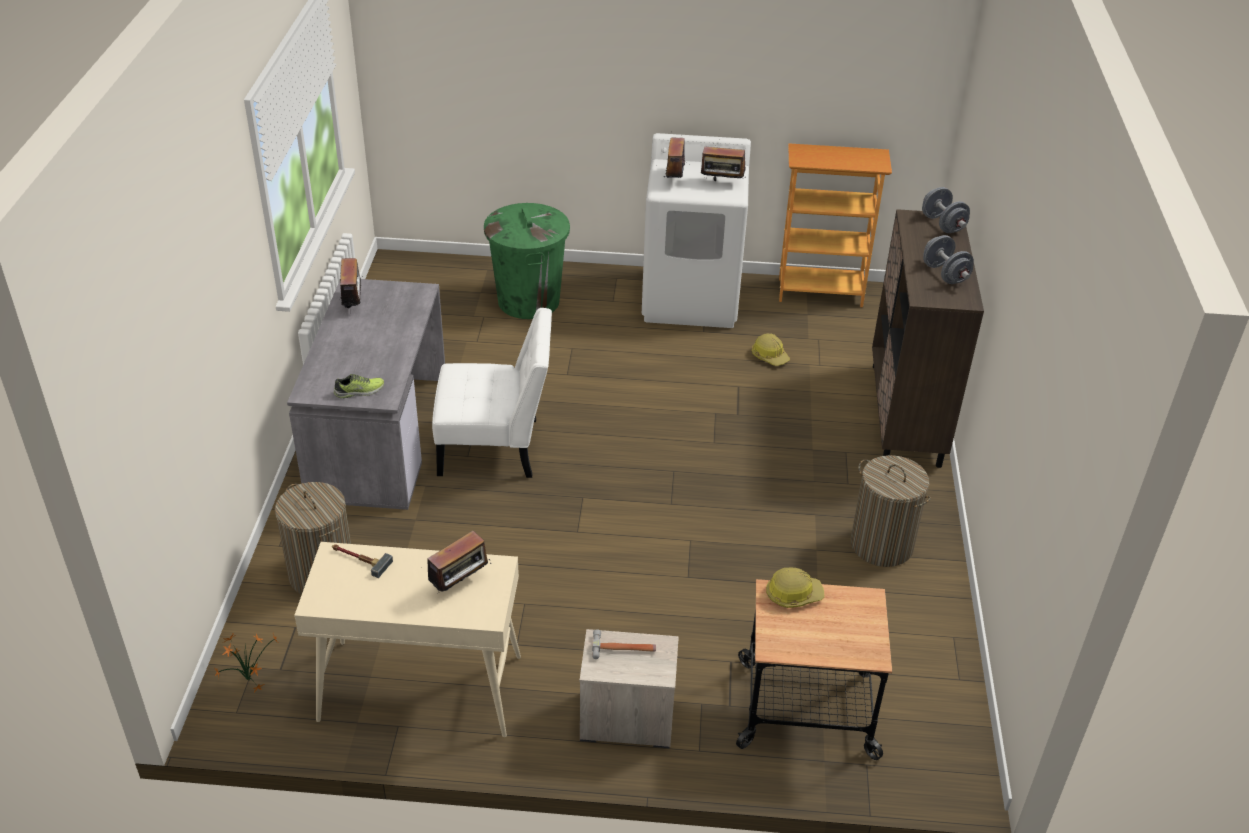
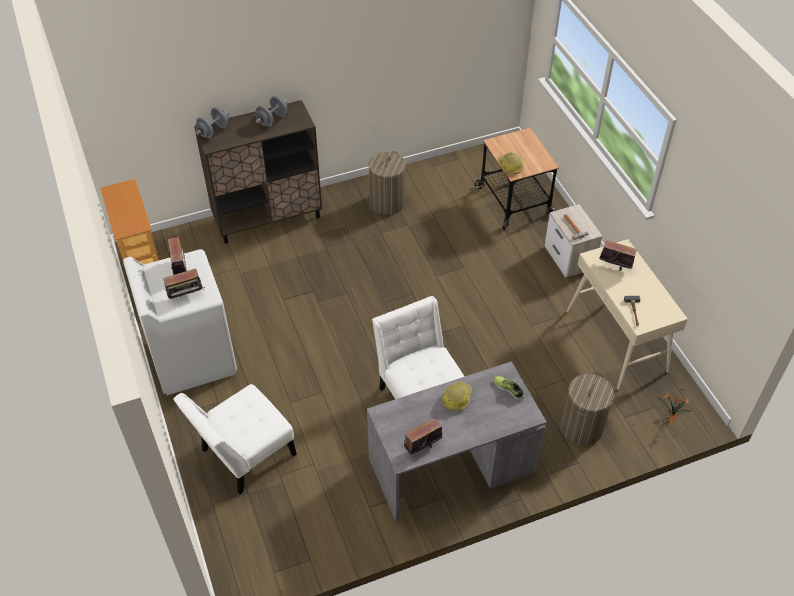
camera: 115 degrees left, 10 degrees up
(529, 300) = (244, 455): green trash can -> white chair
(769, 356) = (241, 294): hard hat -> hard hat (456, 398)

